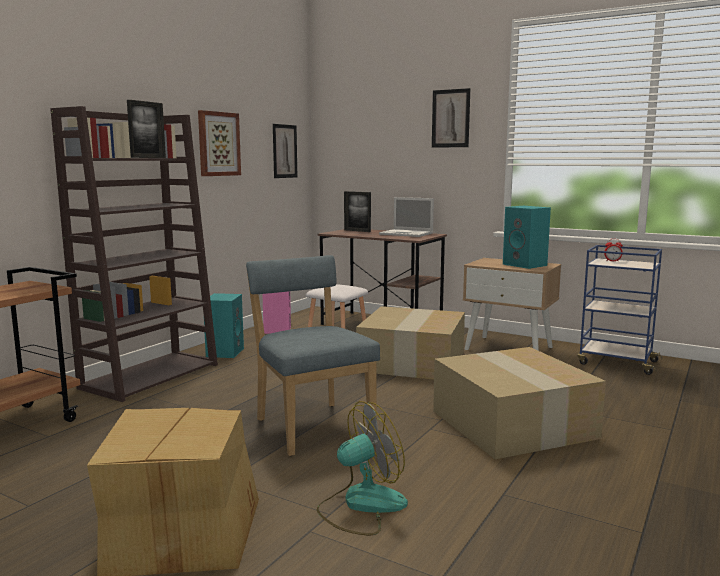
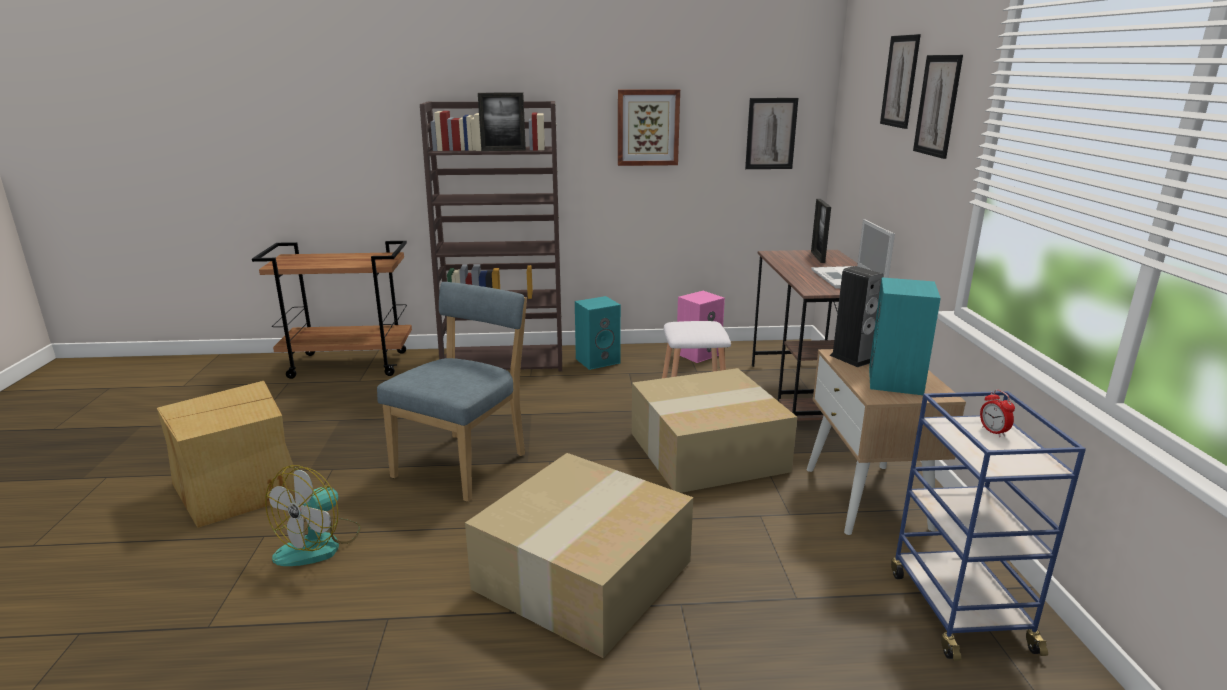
camera: 55 degrees right, 10 degrees up
(361, 505) = (319, 544): fan -> fan turned 90 degrees clockwise
(402, 108) = (900, 81): none -> picture
(486, 264) = (851, 358): none -> speaker

